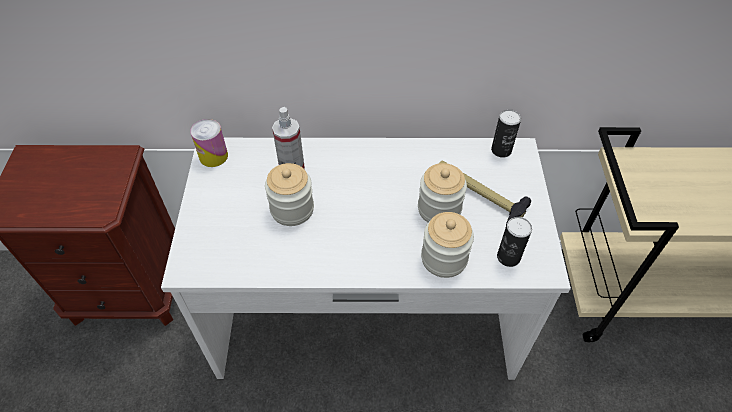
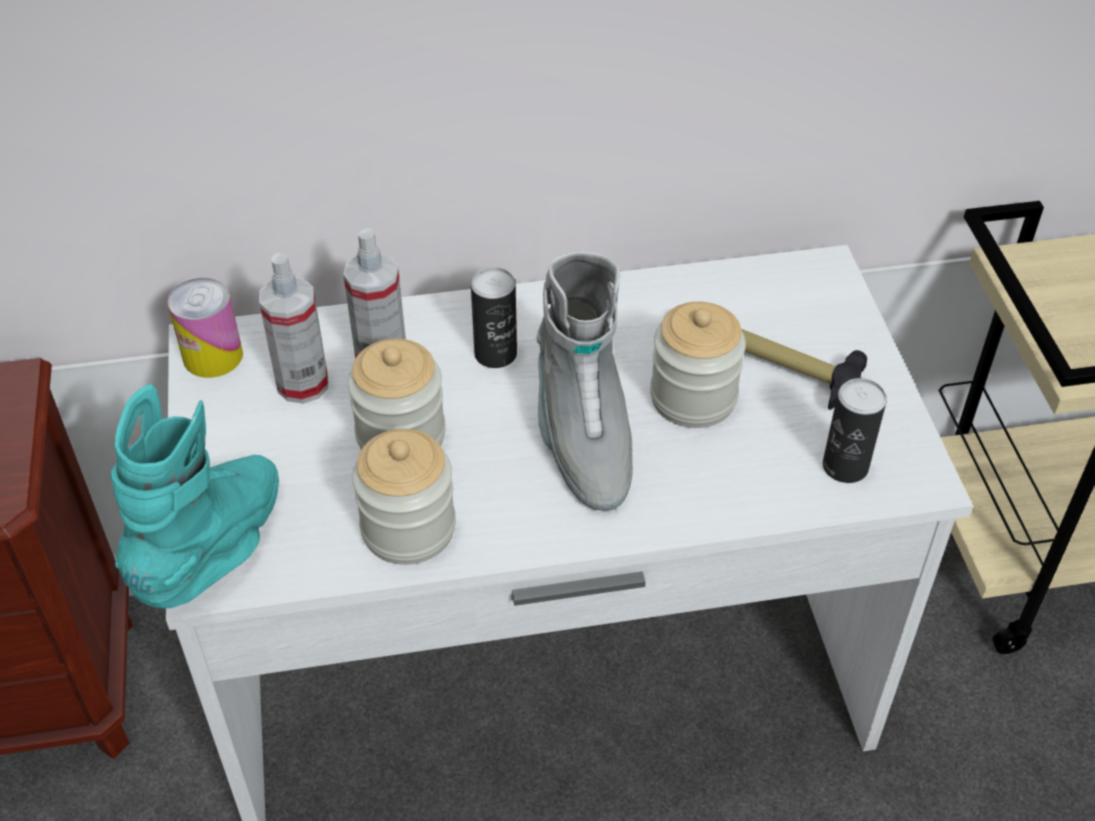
camera: 10 degrees left, 5 degrees down
(191, 255) = (215, 550): none -> turquoise boot
(252, 176) = (302, 384): none -> spray bottle
(379, 222) = (581, 436): none -> grey boot
(444, 258) = (723, 486): jar -> jar (408, 528)
(501, 150) = (788, 275): can -> can (495, 354)

